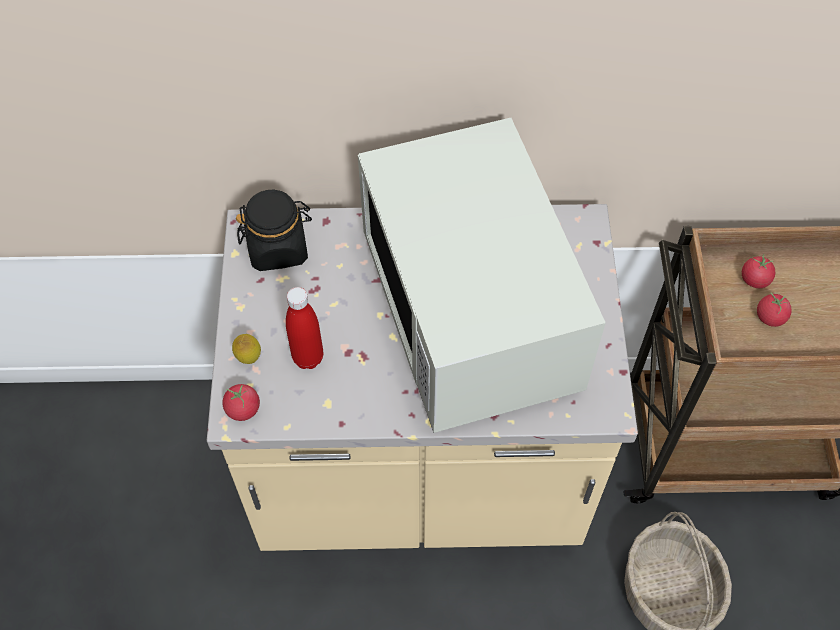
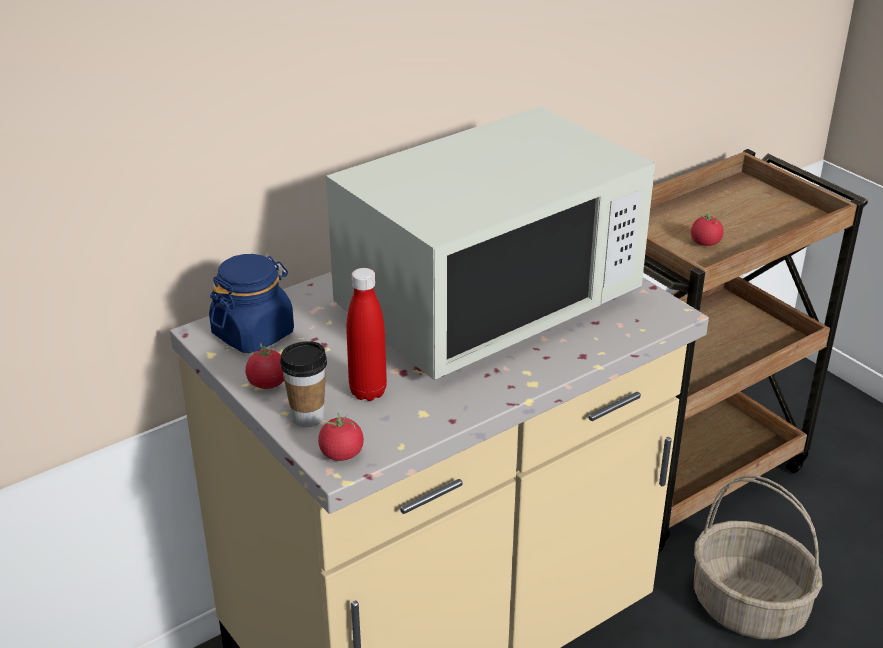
camera: 35 degrees left, 25 degrees down
(249, 358) = (308, 417): lemon -> cup
(278, 248) = (253, 334): black jar -> blue jar
(471, 315) = (488, 304): white microwave -> white microwave turned 75 degrees counterclockwise
(754, 279) = (669, 227): tomato -> tomato (267, 383)

